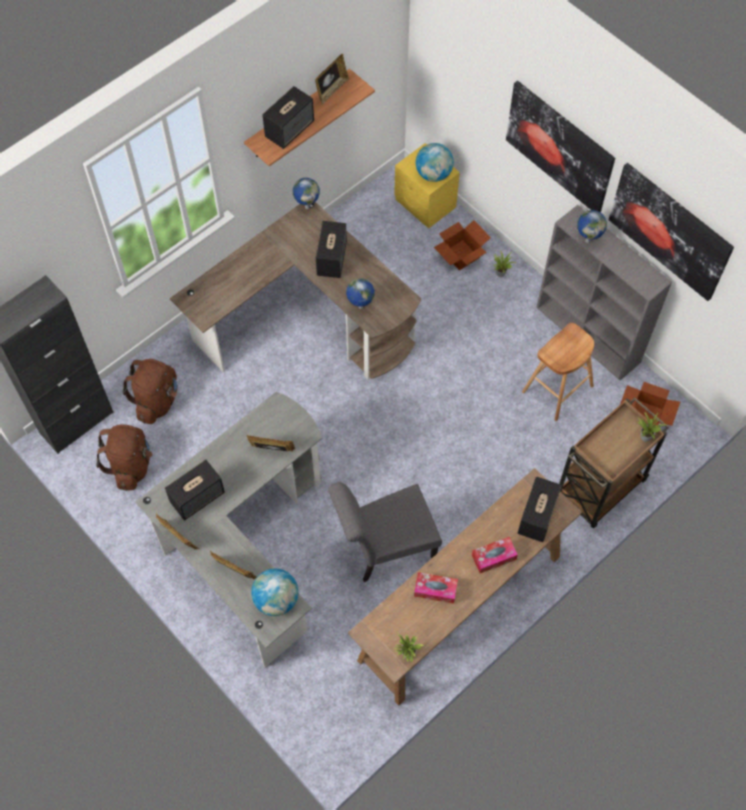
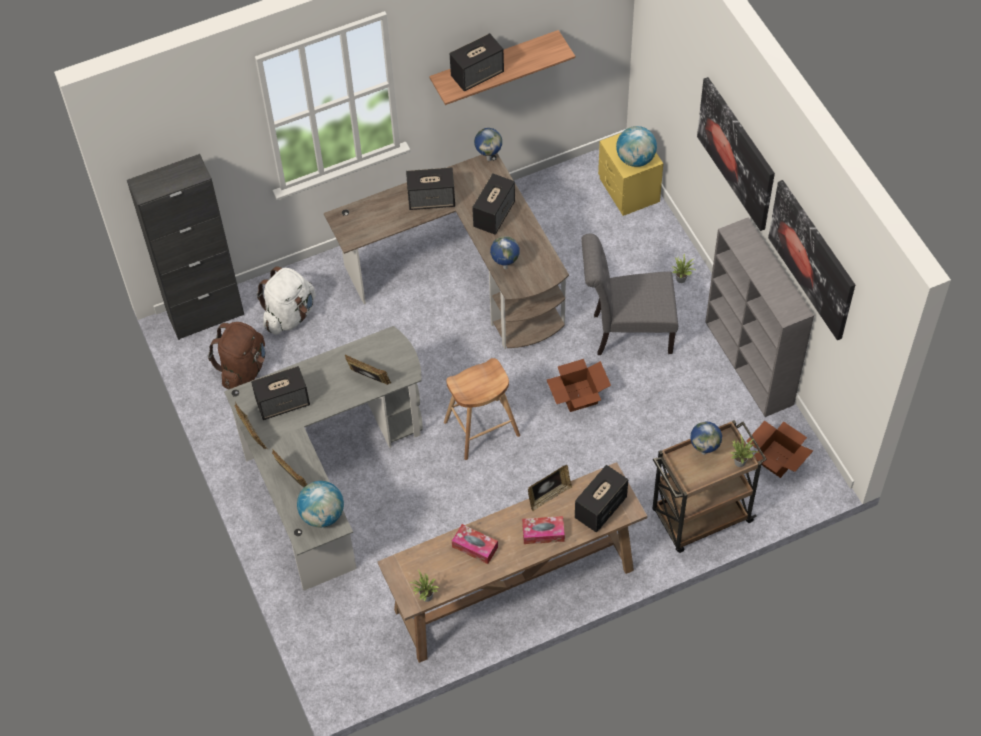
camera: 20 degrees right, 5 degrees down
(157, 401) = (289, 315): brown backpack -> white backpack
(268, 259) = (432, 199): none -> speaker
(331, 90) = (532, 46): picture frame -> picture frame (549, 496)
(384, 549) = (460, 514): grey chair -> grey chair (626, 333)
(460, 255) = (645, 250): cardboard box -> cardboard box (577, 395)
(557, 388) = (696, 408): brown stool -> brown stool (482, 428)
(587, 240) = (744, 254): globe -> globe (704, 451)

